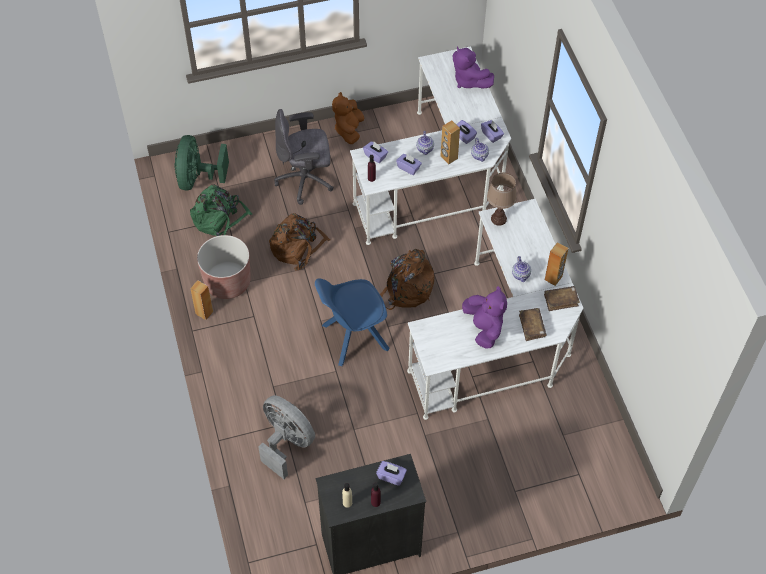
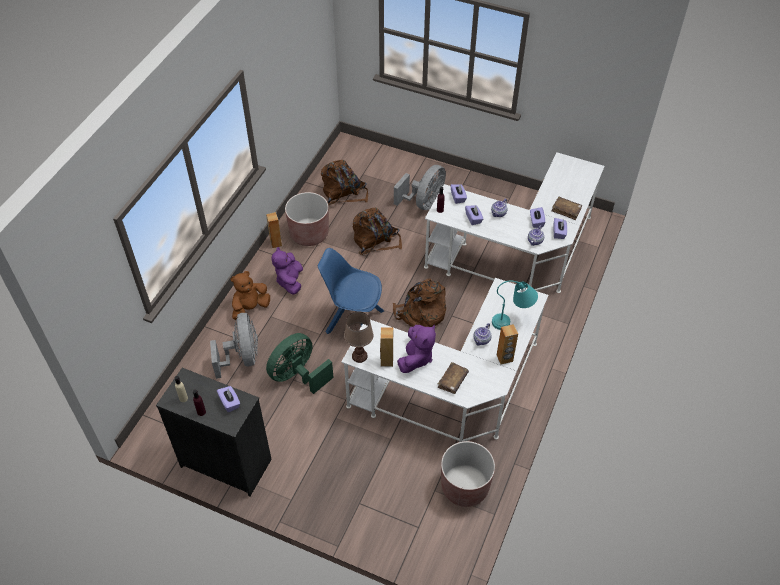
camera: 40 degrees right, 5 degrees down
(198, 178) = (355, 161): green fan -> green fan (298, 375)
(219, 219) = (343, 193): green backpack -> brown backpack
(305, 180) = (423, 202): grey office chair -> grey fan
(349, 130) = (486, 188): brown plush toy -> brown plush toy (250, 308)
(448, 157) = (510, 229): brown speaker -> brown speaker (386, 360)
(468, 80) = (579, 187): purple plush toy -> purple plush toy (290, 281)
(498, 219) = (504, 292): brown table lamp -> brown table lamp (359, 356)
(529, 240) = (513, 320): none -> turquoise table lamp
(561, 300) = (494, 377): brown book -> brown book (566, 210)
(583, 414) = (464, 487): none -> brown planter

